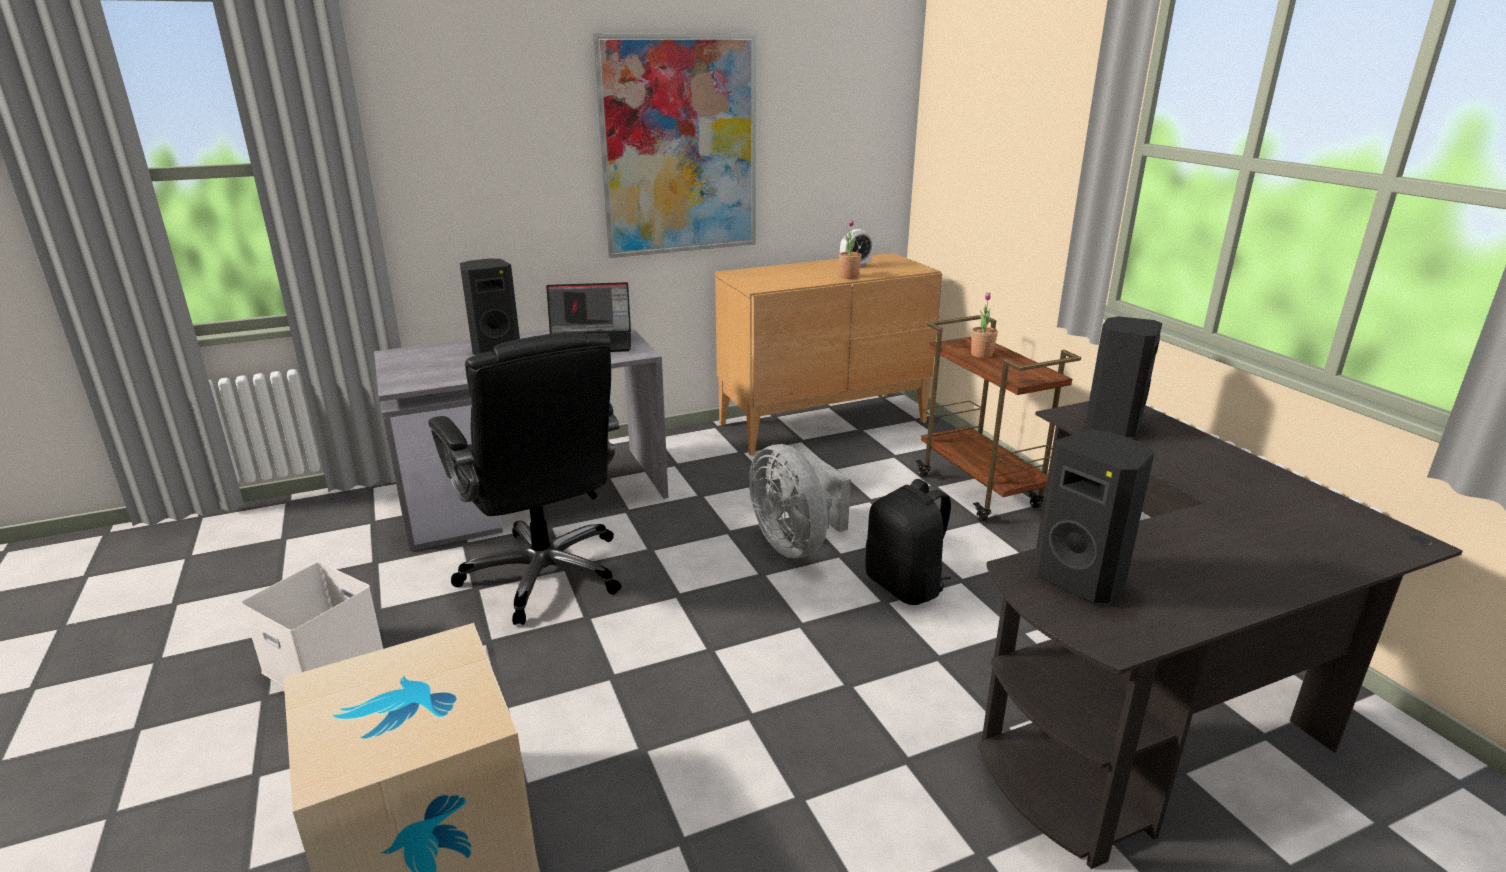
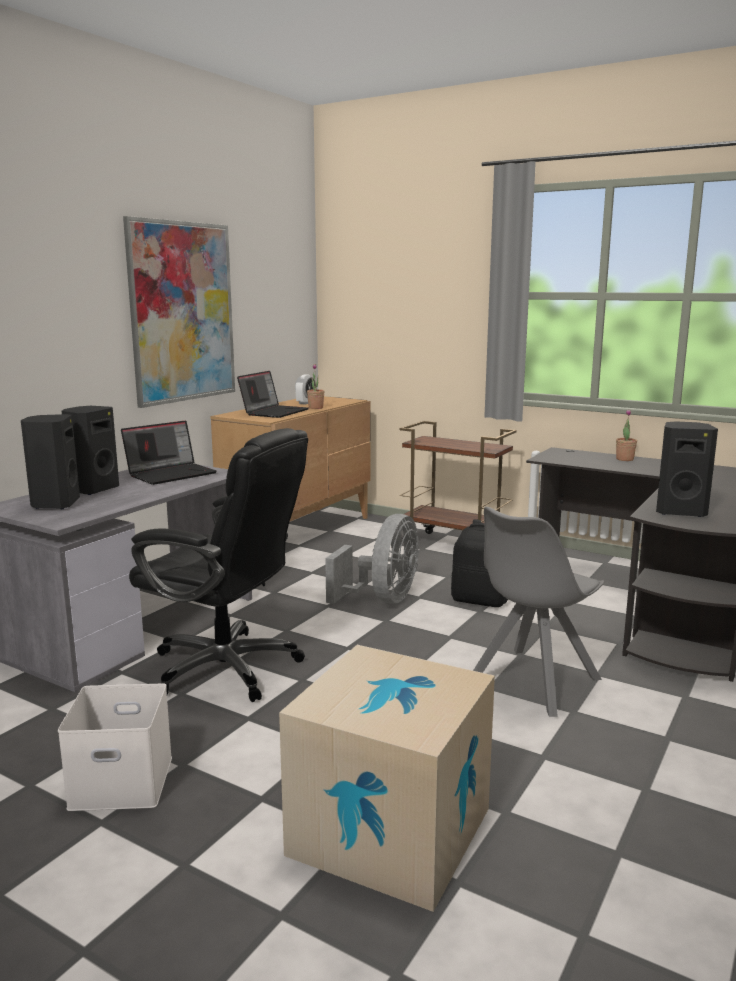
camera: 35 degrees left, 10 degrees down
(789, 276) = (274, 412): none -> laptop
(795, 544) = (383, 599): grey fan -> grey fan turned 90 degrees counterclockwise
(808, 731) = (531, 682): none -> grey chair
(981, 354) = (444, 443): potted plant -> potted plant (624, 459)
(1112, 426) = (574, 459): black speaker -> black speaker (54, 504)

